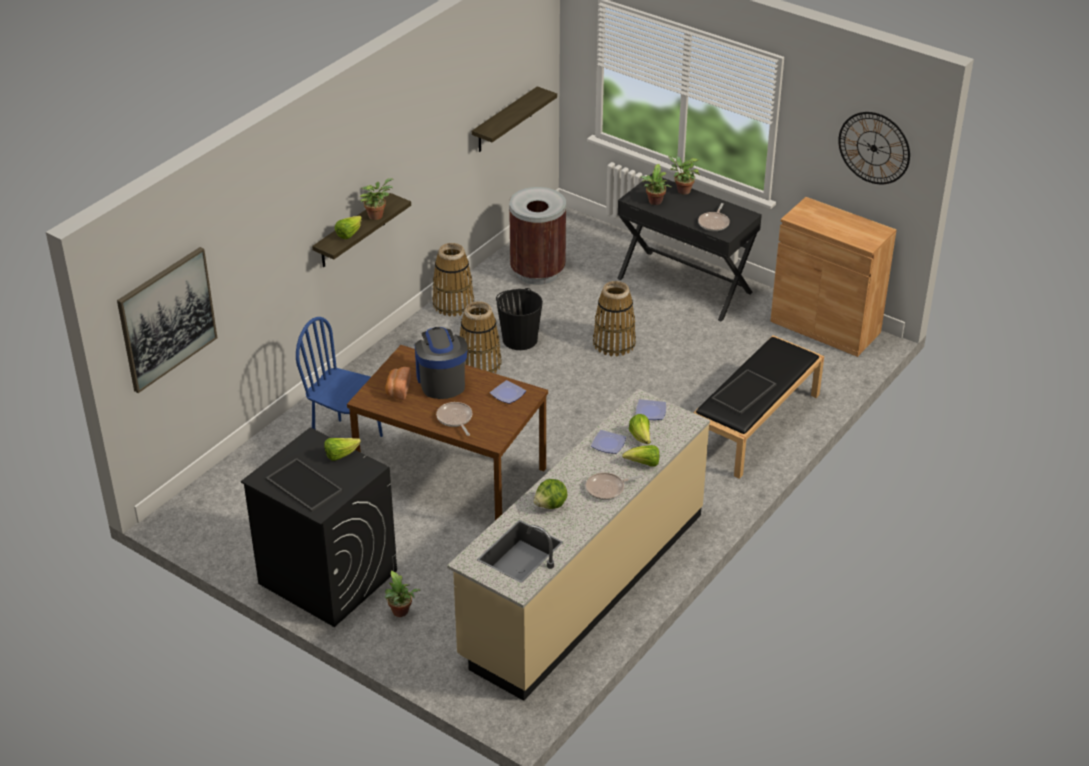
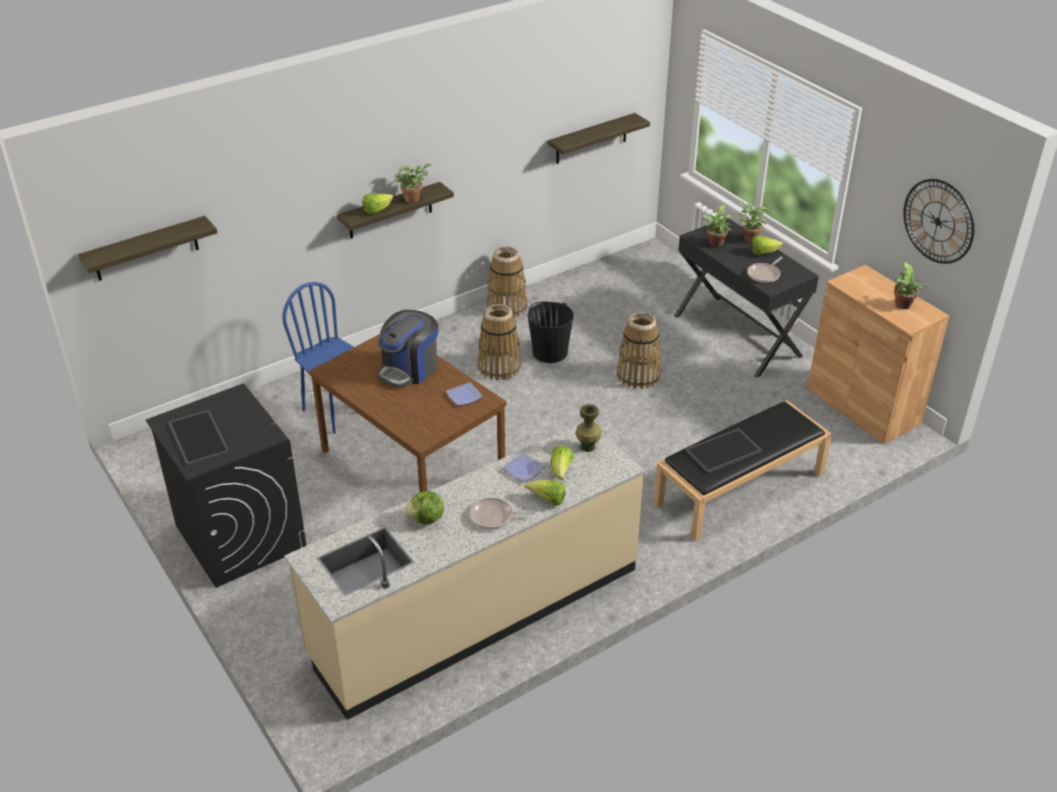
camera: 20 degrees right, 0 degrees up
(167, 318) = (146, 249): picture -> shelf
(340, 455) = (252, 417): lettuce -> lettuce (763, 252)
(398, 390) = (363, 368): bread -> none
(401, 613) = (285, 591): potted plant -> potted plant (903, 306)
(441, 381) = (409, 369): coffee machine -> coffee machine turned 150 degrees counterclockwise
(455, 419) = (399, 409): frying pan -> none
(538, 271) = (601, 294): brown trash can -> none
(651, 411) = (588, 446): plate -> green vase

